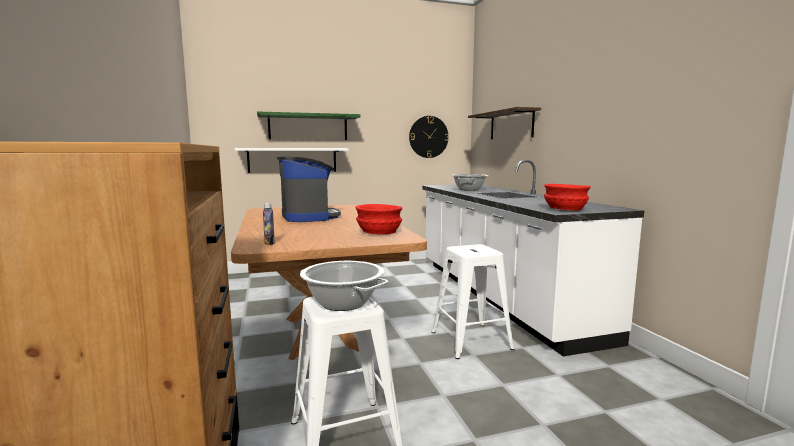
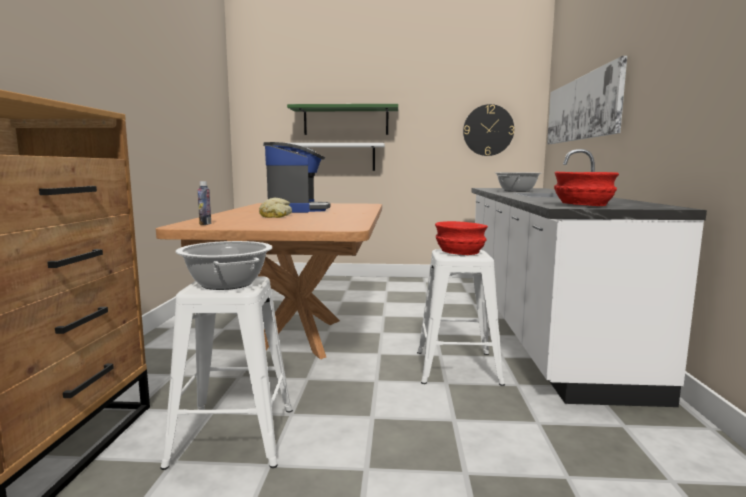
camera: 20 degrees right, 0 degrees up
(307, 226) = (275, 215): none -> bread
(378, 232) = (333, 222): red bowl -> red bowl (459, 252)
(511, 125) = (581, 108): shelf -> picture

